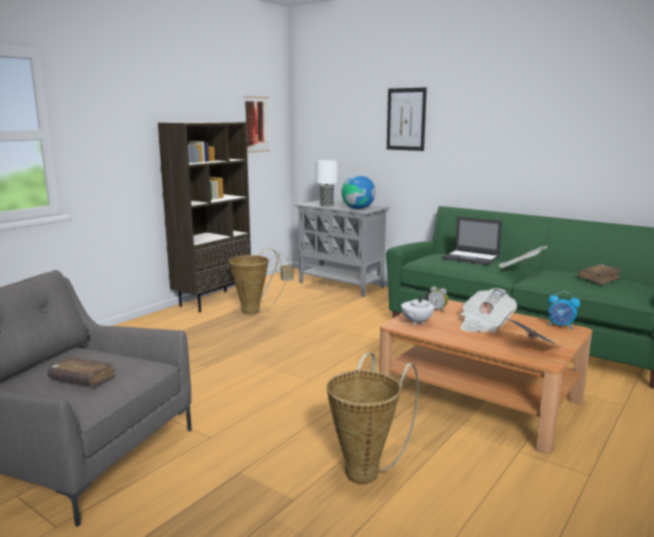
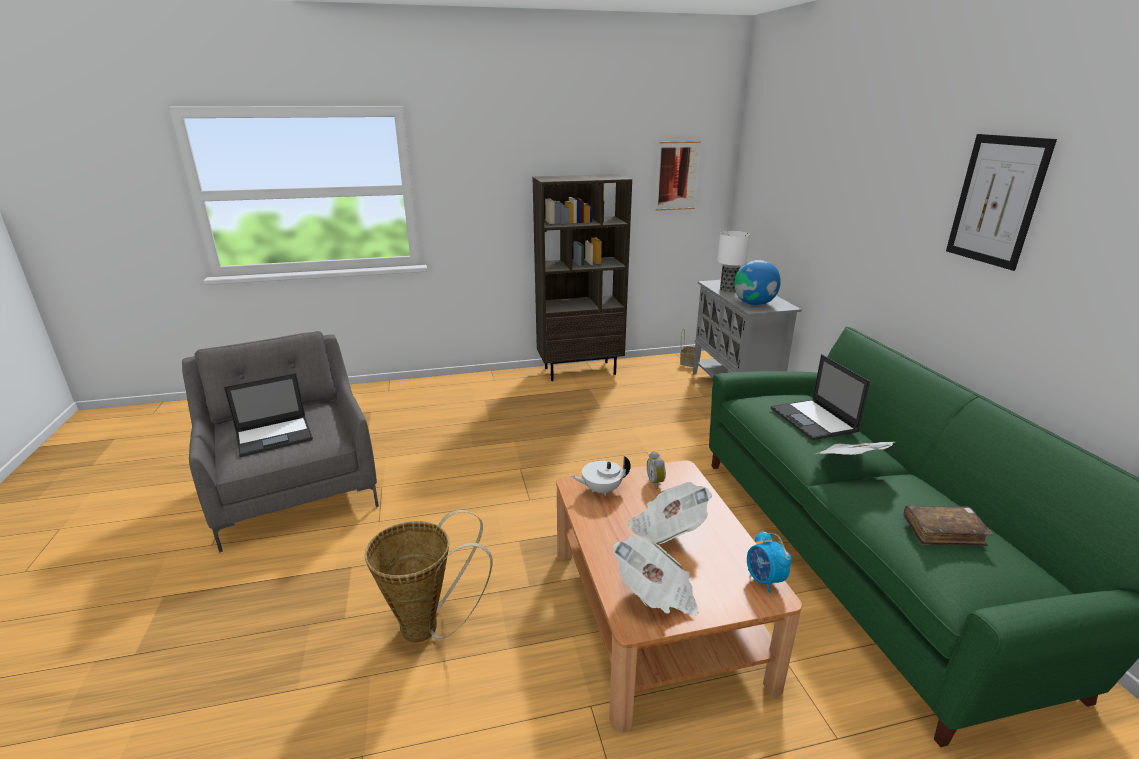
camera: 40 degrees right, 10 degrees up
(82, 379) = (275, 436): brown book -> laptop
(255, 311) = (599, 396): basket -> none
(406, 119) = (840, 190): picture -> picture (996, 200)

